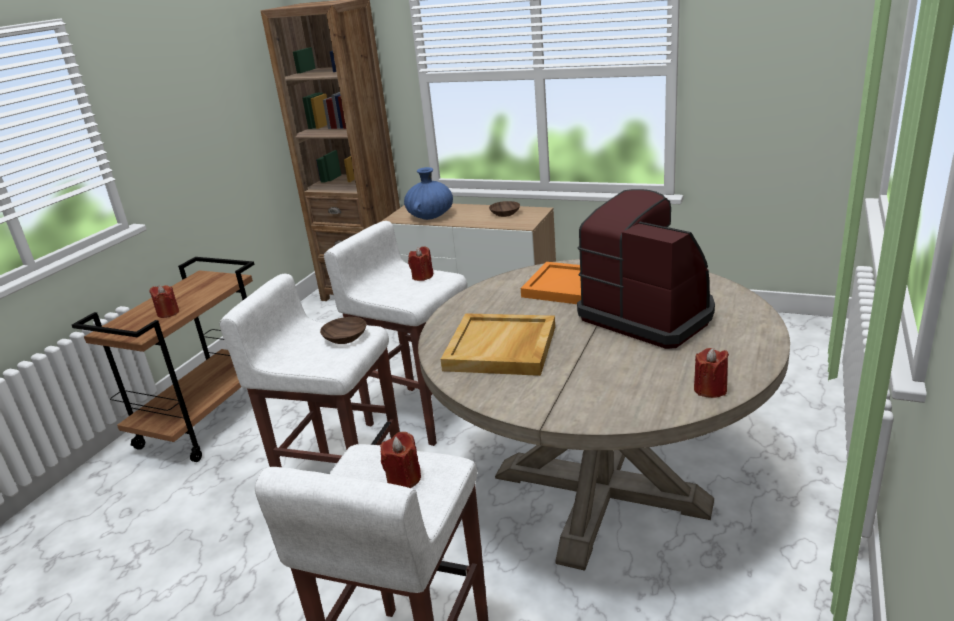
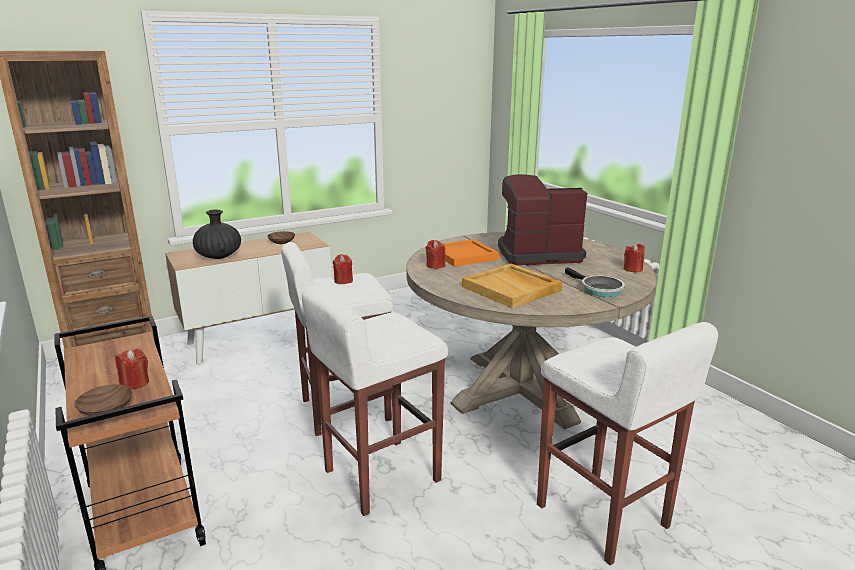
camera: 55 degrees left, 5 degrees down
(346, 338) = (389, 324): brown bowl -> brown bowl (107, 408)
(404, 479) = (611, 356): red candle -> red candle (435, 265)
(431, 216) = (219, 256): blue vase -> black vase
(582, 395) = (598, 290): none -> frying pan

